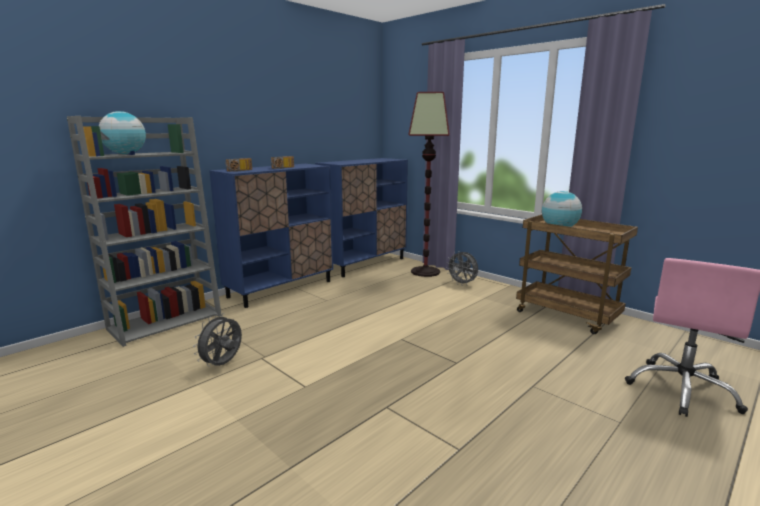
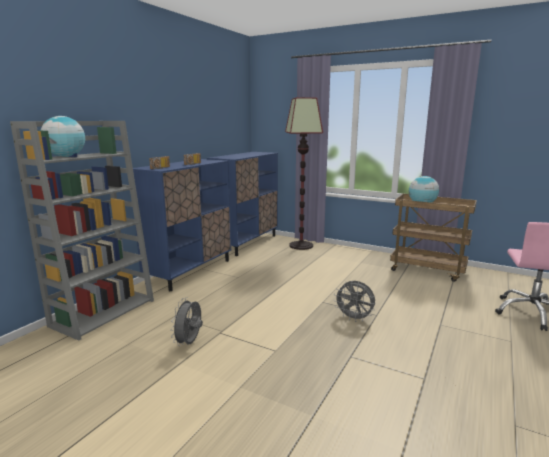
camera: 15 degrees left, 0 degrees up
(462, 284) = (336, 253): grey fan -> grey fan (354, 318)

